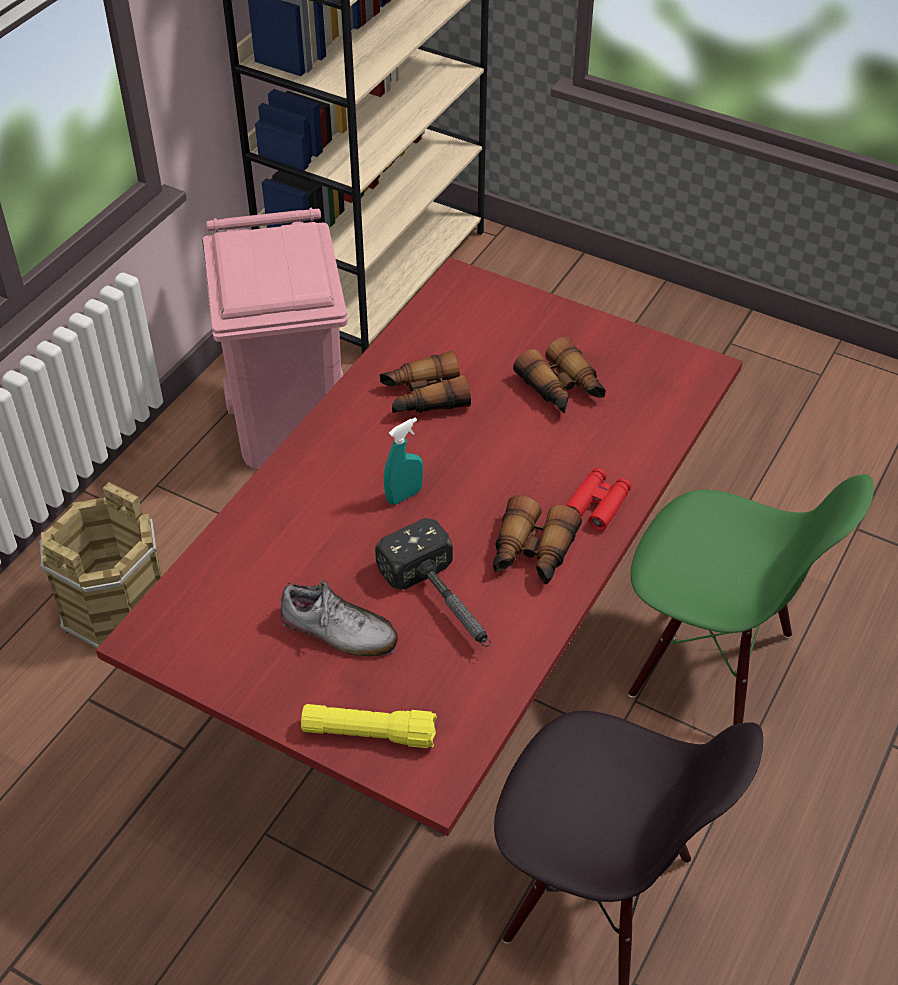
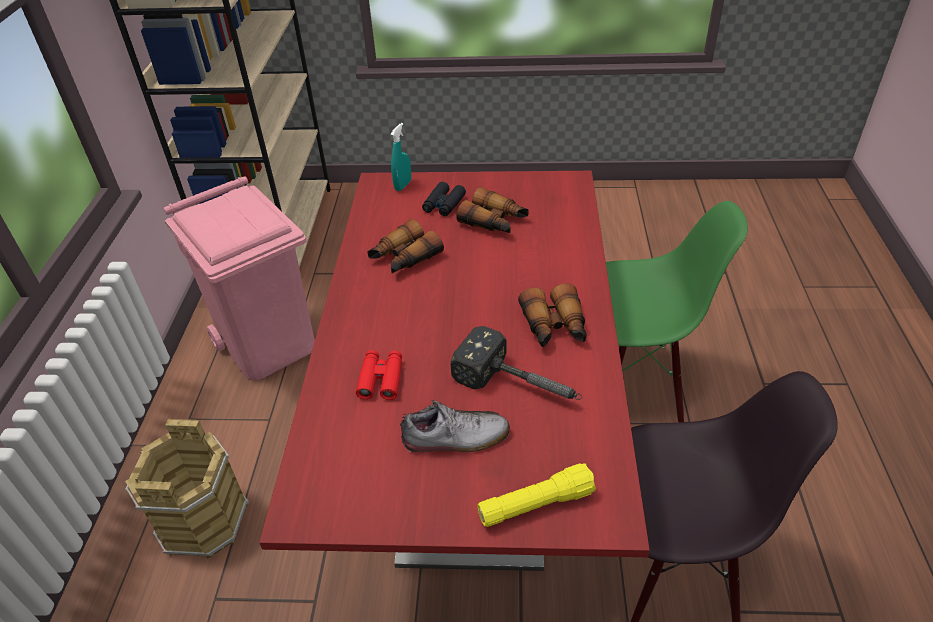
camera: 25 degrees left, 5 degrees down
(404, 495) = (436, 324): turquoise spray bottle -> turquoise spray bottle (403, 185)
(518, 341) = (444, 204): none -> black binoculars
(597, 504) = (572, 280): red binoculars -> red binoculars (381, 379)

